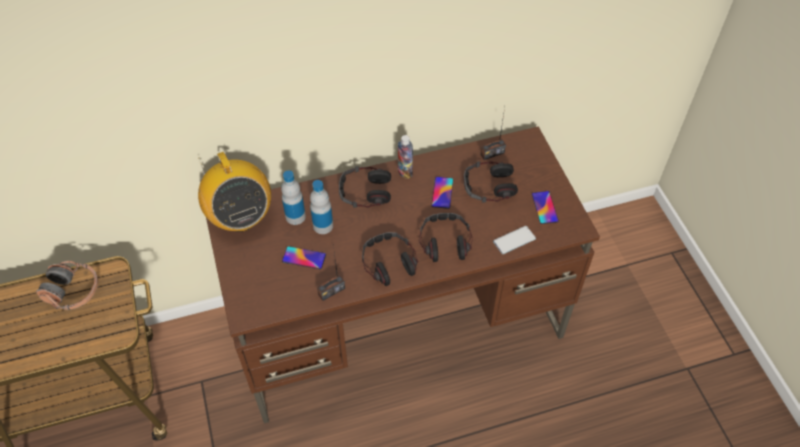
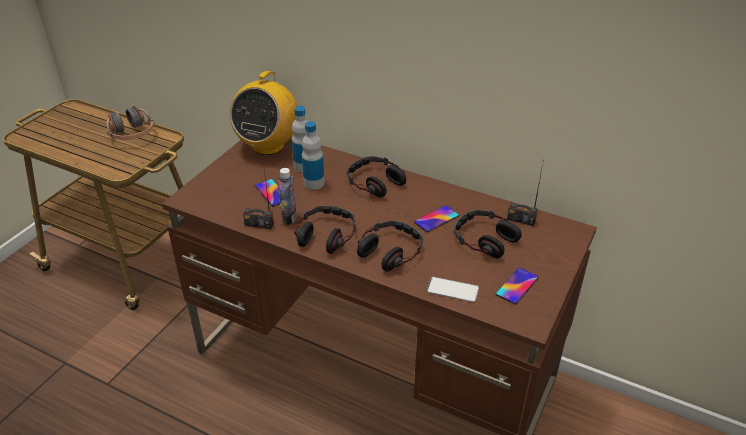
camera: 45 degrees right, 15 degrees down
(405, 172) = (425, 188): bottle -> bottle (289, 218)

